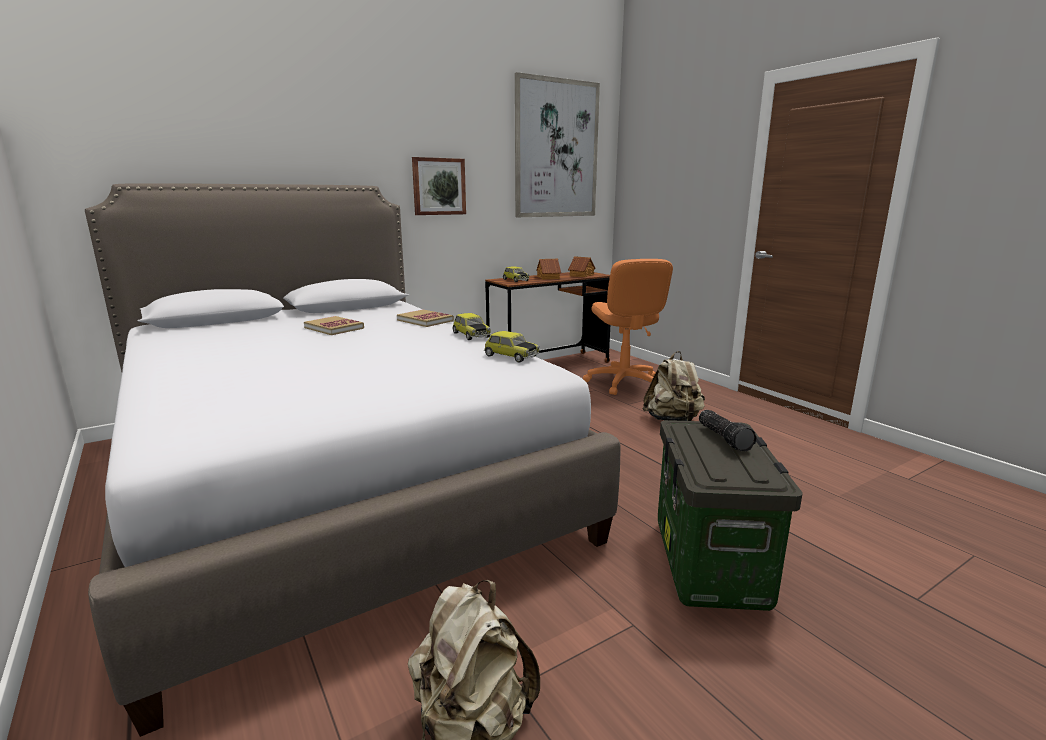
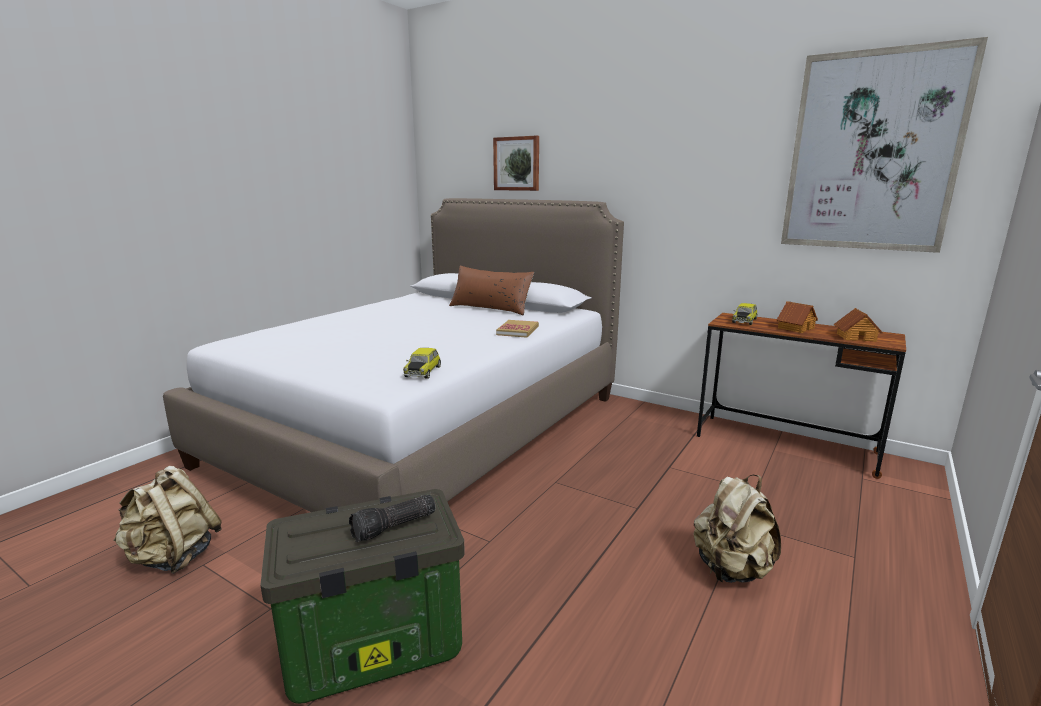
camera: 65 degrees right, 0 degrees up
(315, 317) = (490, 308): none -> brown pillow
(334, 328) = (465, 318): book -> none
(438, 186) = (680, 203): picture -> picture (517, 163)
(470, 335) = (482, 350): toy car -> none
(623, 383) = (815, 505): orange office chair -> none

